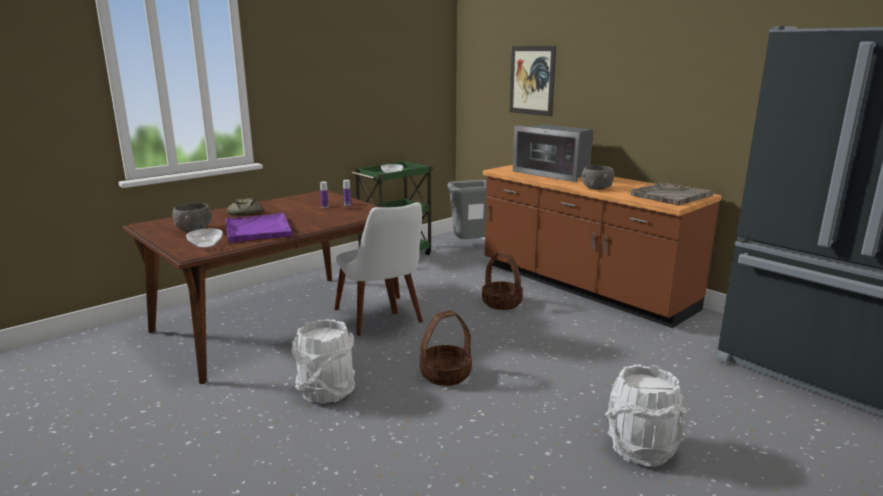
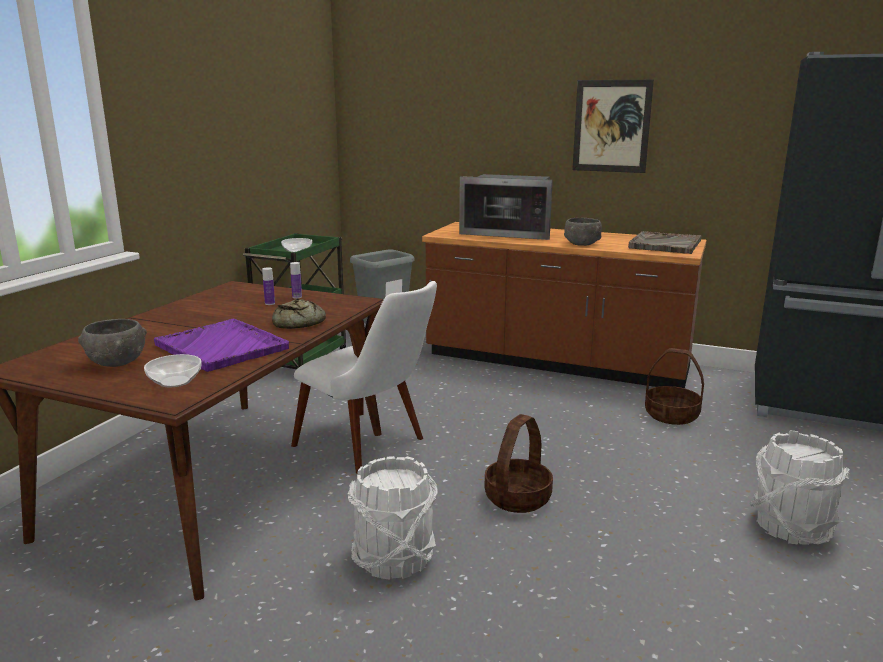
camera: 25 degrees left, 0 degrees up
(244, 213) = (161, 327): bread -> bread (298, 323)
(501, 303) = (490, 397): basket -> basket (671, 415)
(532, 80) = (453, 121): picture -> picture (611, 126)

